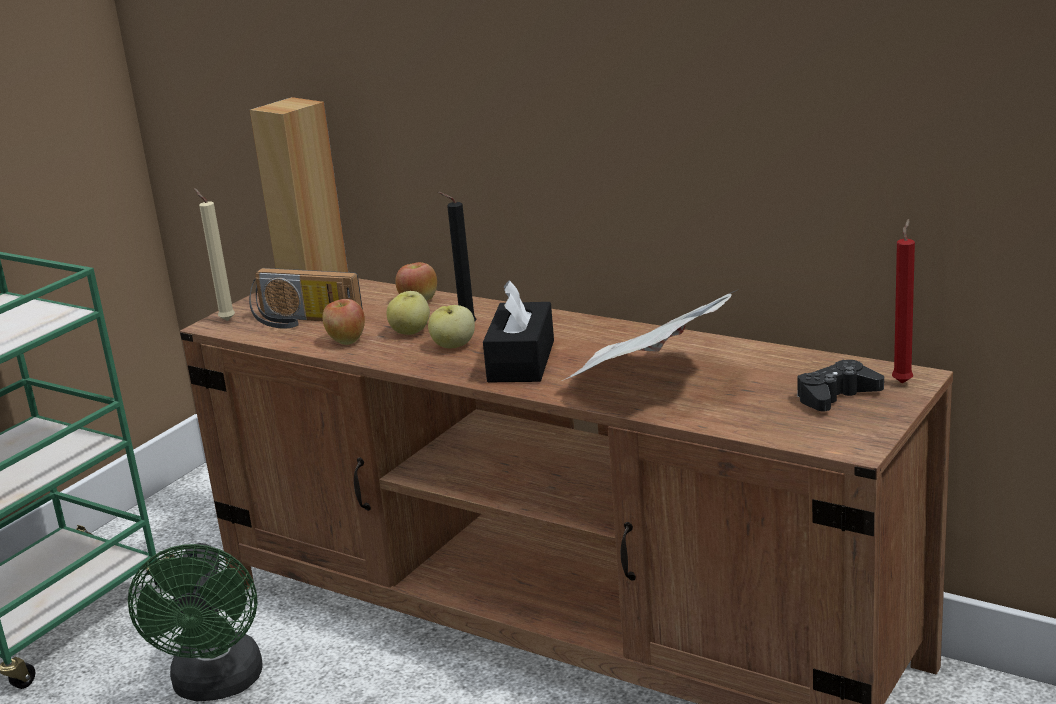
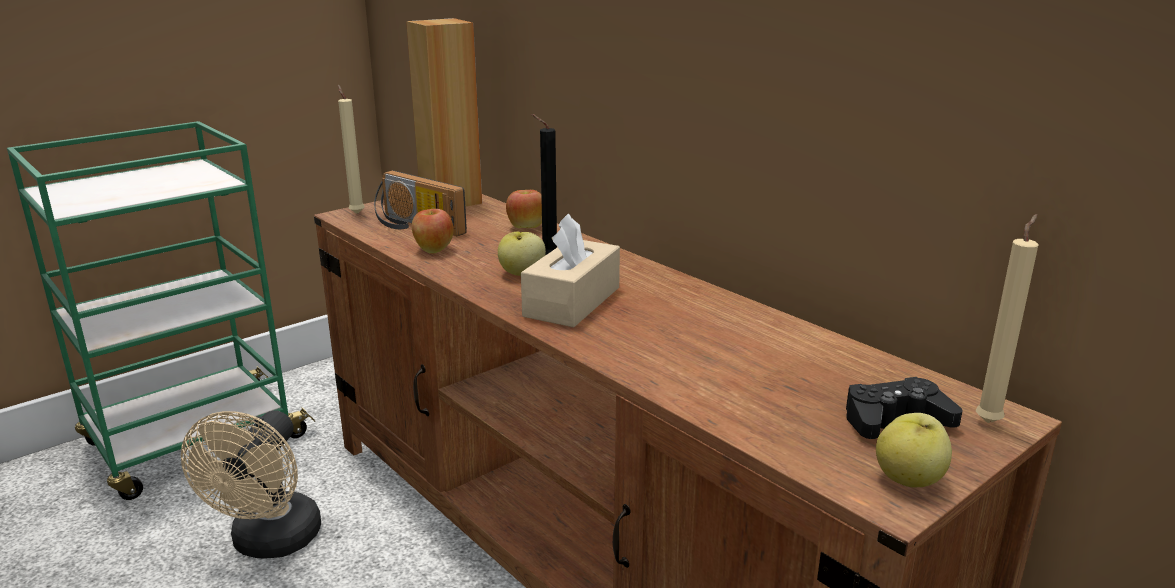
camera: 15 degrees right, 0 degrees up
(217, 685) = (270, 543): green fan -> beige fan
(411, 332) = (496, 253): apple -> apple (910, 479)
(521, 361) = (572, 302): black tissue box -> beige tissue box
(649, 381) = (685, 352): newspaper -> none
(903, 382) = (989, 421): red candle -> beige candle

